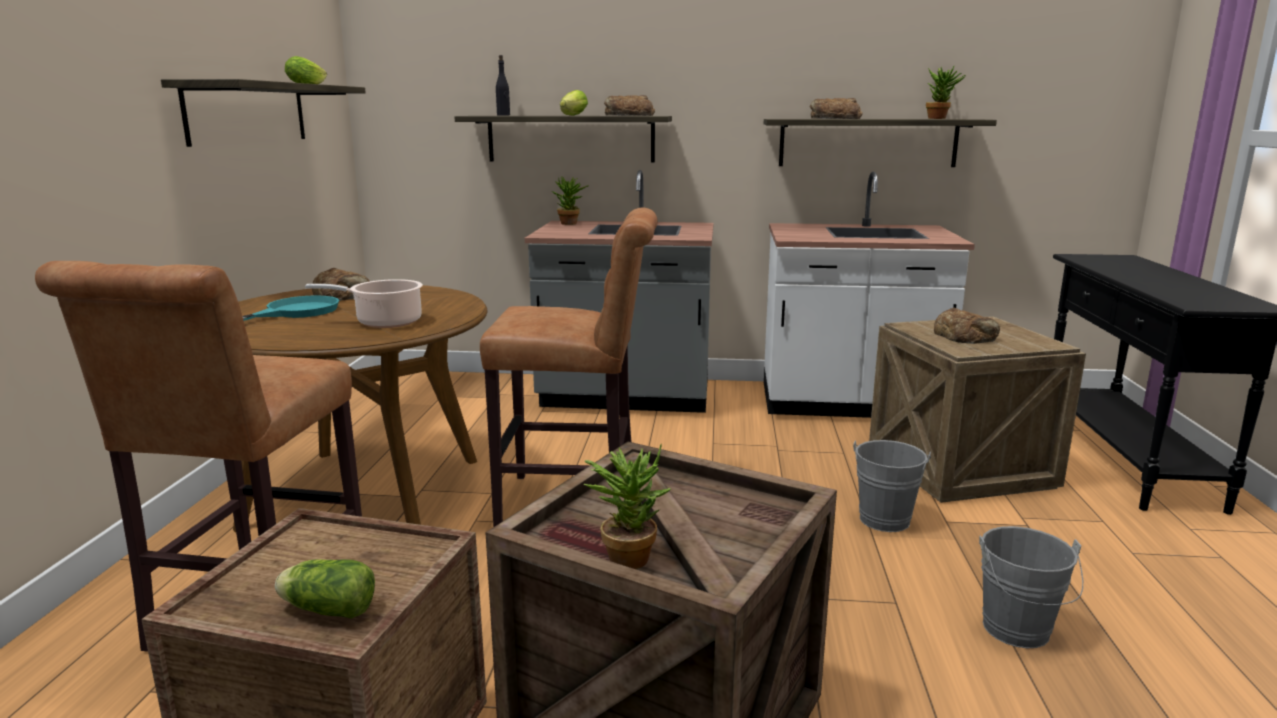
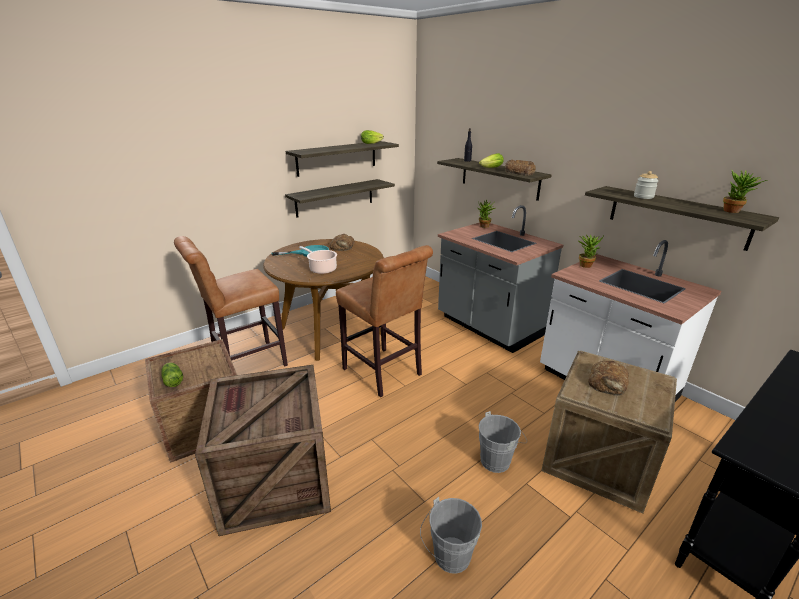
camera: 45 degrees right, 10 degrees up
(253, 205) = (335, 198): none -> shelf
(627, 555) = (229, 412): potted plant -> potted plant (586, 265)
(834, 118) = (643, 197): bread -> jar

